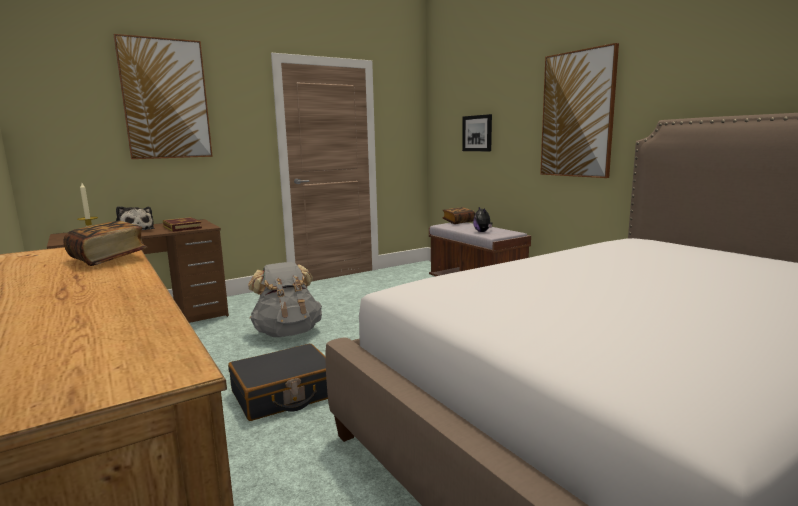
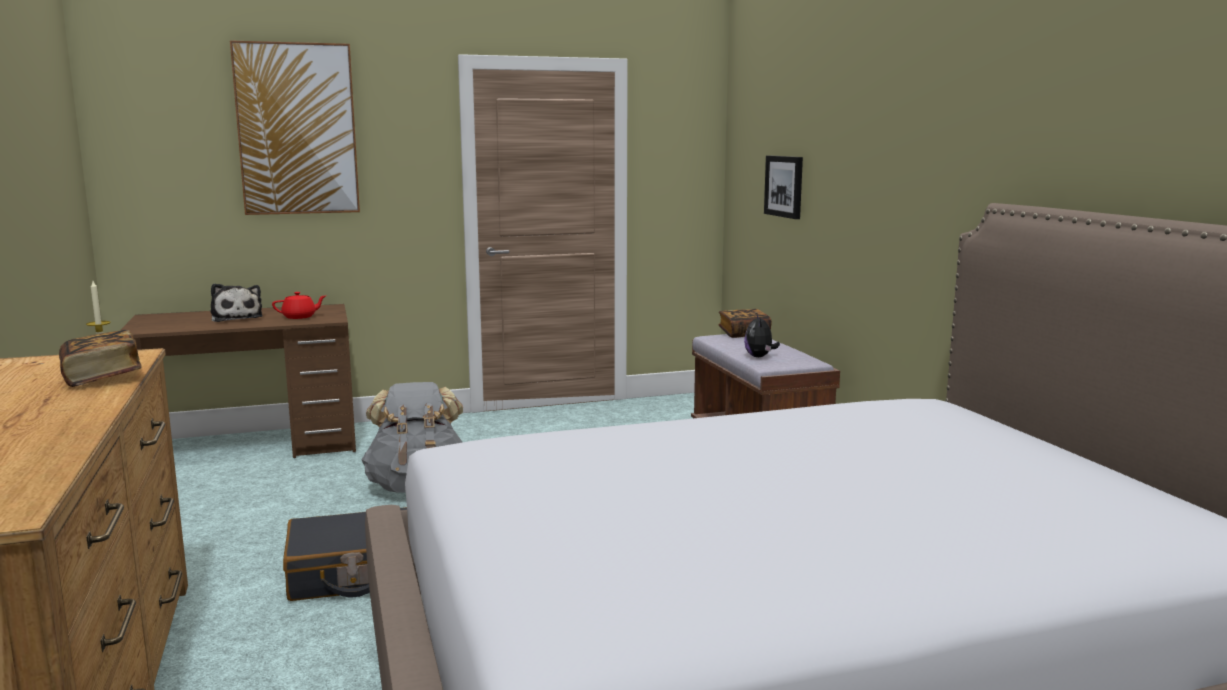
camera: 15 degrees right, 0 degrees up
(182, 227) = (300, 317): book -> red teapot
(577, 115) = (905, 175): picture -> none

